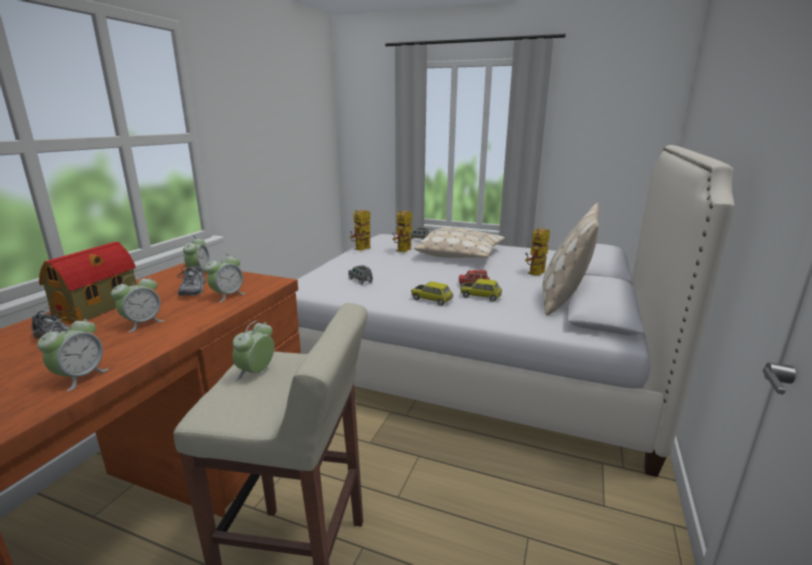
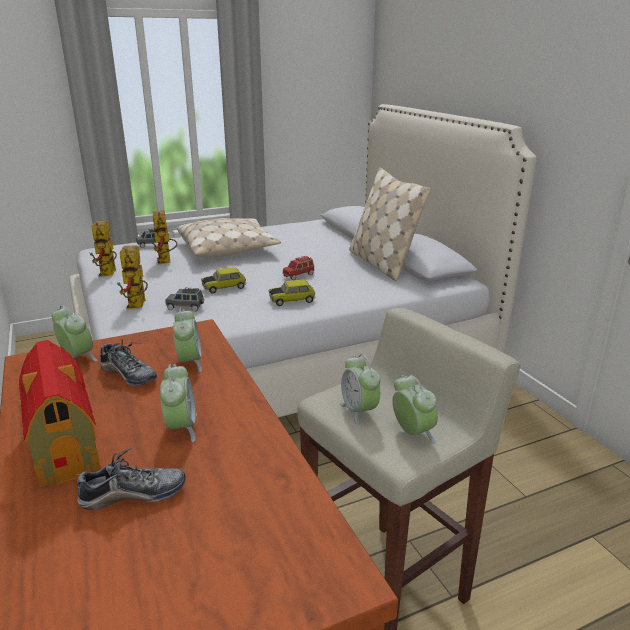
camera: 45 degrees left, 5 degrees up
(80, 377) = (279, 494): alarm clock -> alarm clock (412, 433)
(481, 296) = (323, 282): toy car -> toy car (224, 287)
(536, 274) = (325, 249): toy robot -> toy robot (138, 306)

